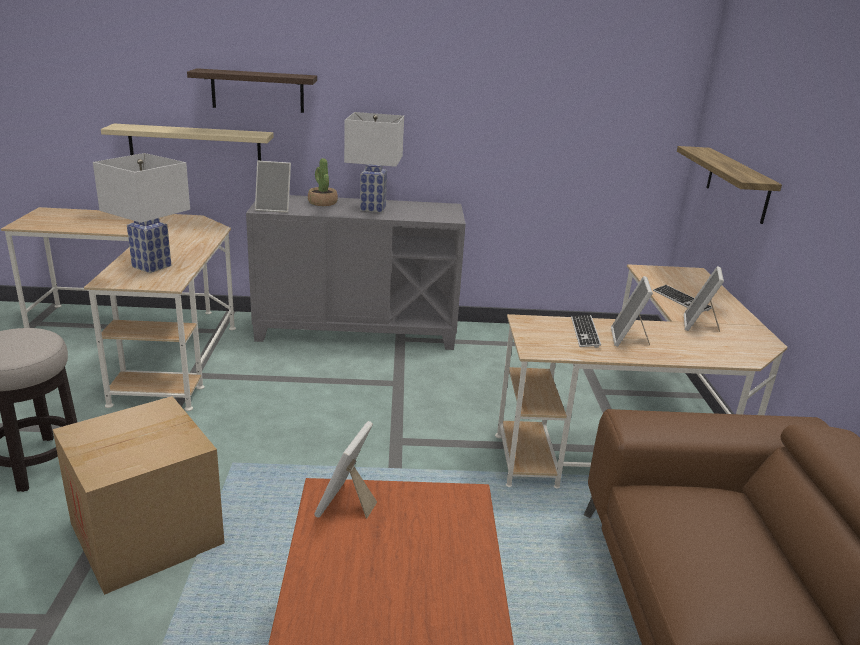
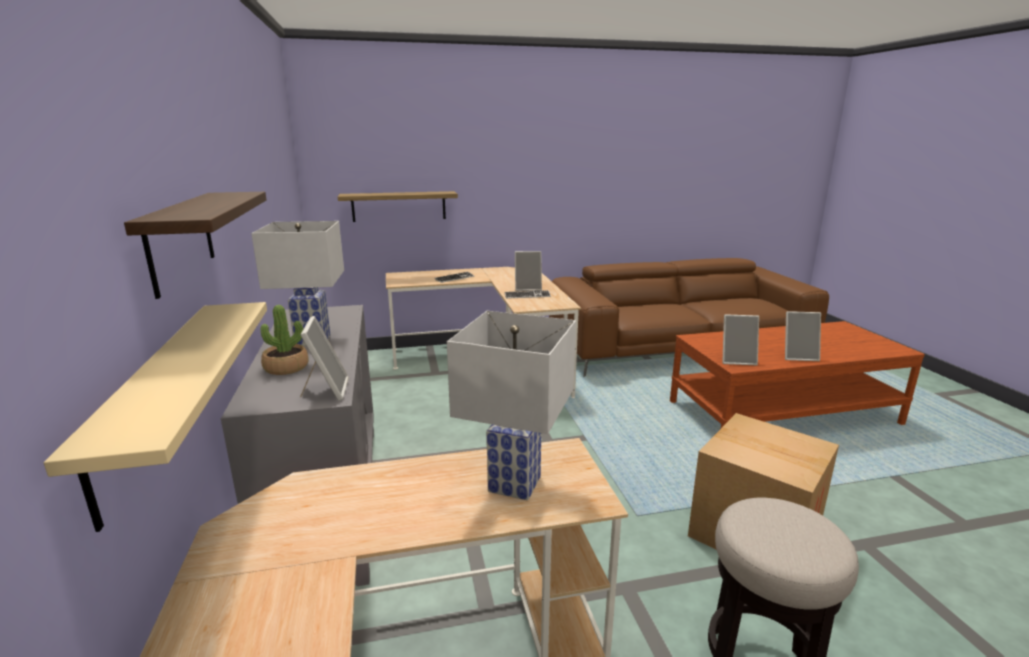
camera: 100 degrees left, 5 degrees down
(699, 325) = (493, 277): picture frame -> picture frame (798, 356)

